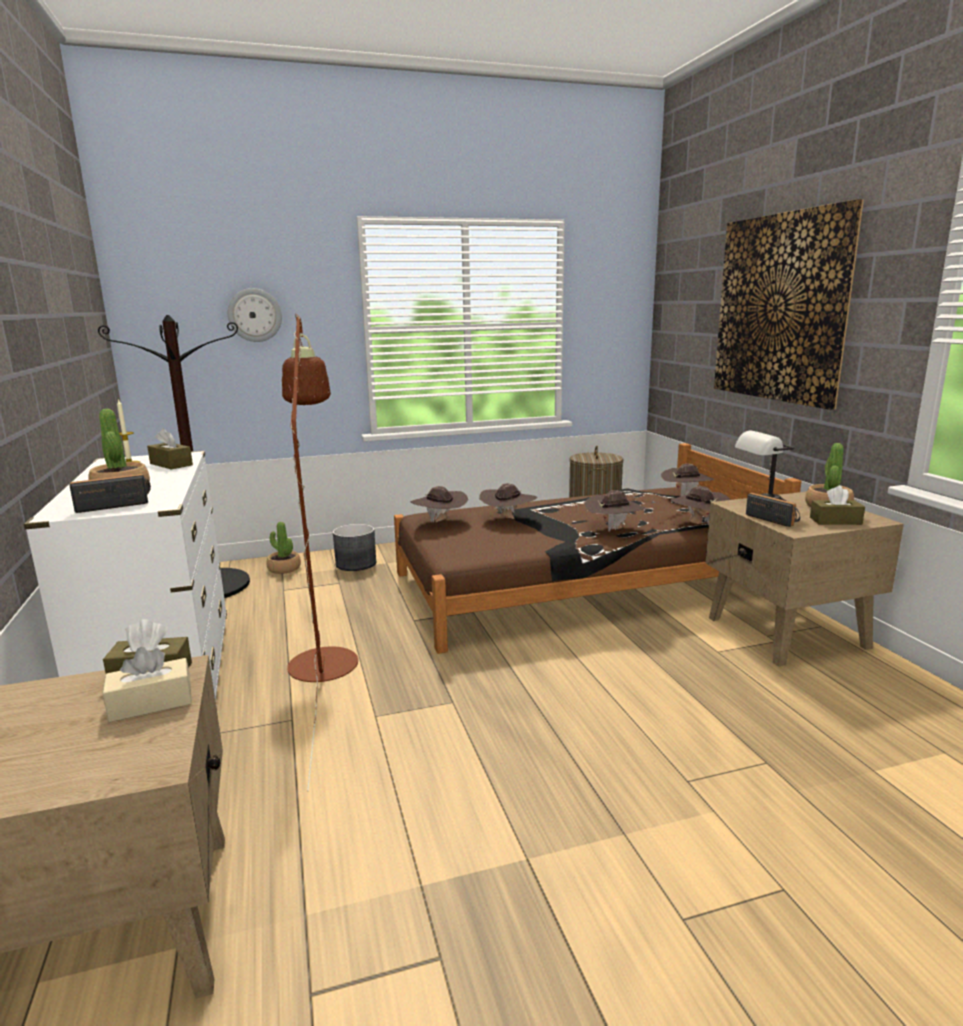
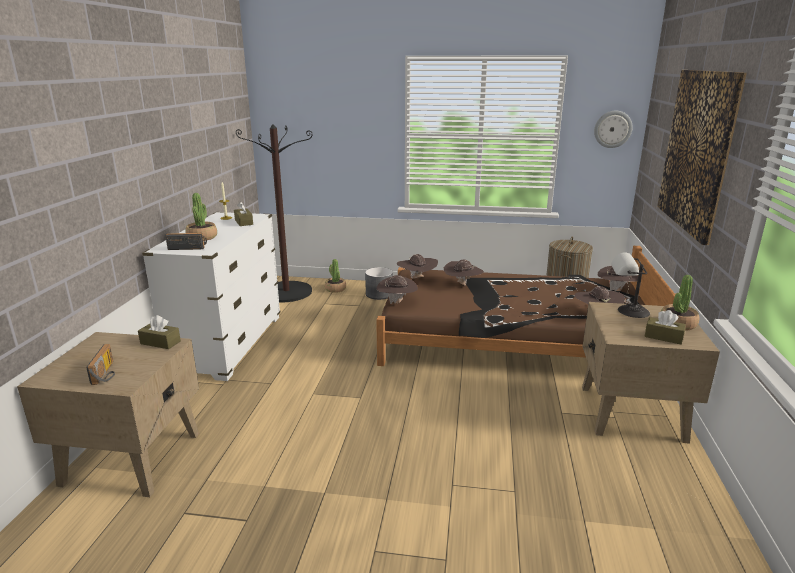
camera: 25 degrees right, 5 degrees up
(151, 703) = (148, 356): beige tissue box -> none
(255, 315) = (334, 122): wall clock -> wall clock (612, 129)
(323, 655) = (314, 350): brown floor lamp -> none
(613, 529) = (525, 307): brown hat -> brown hat (397, 302)
(773, 519) = (614, 326): radio -> radio (107, 373)

